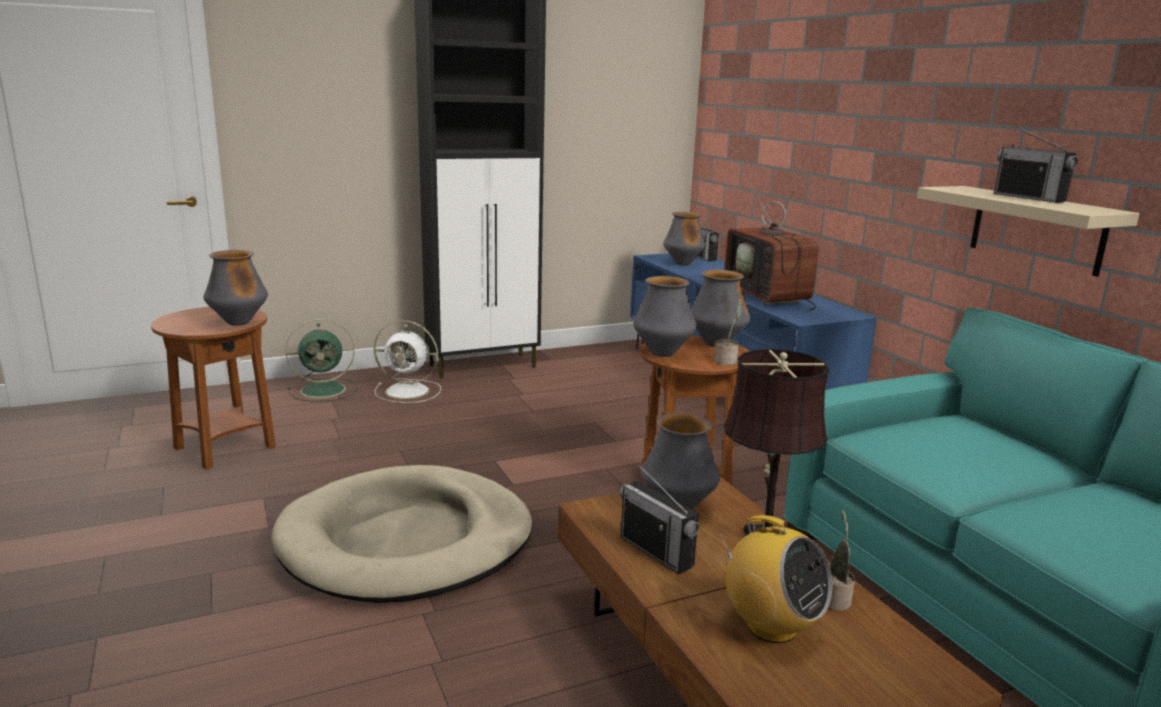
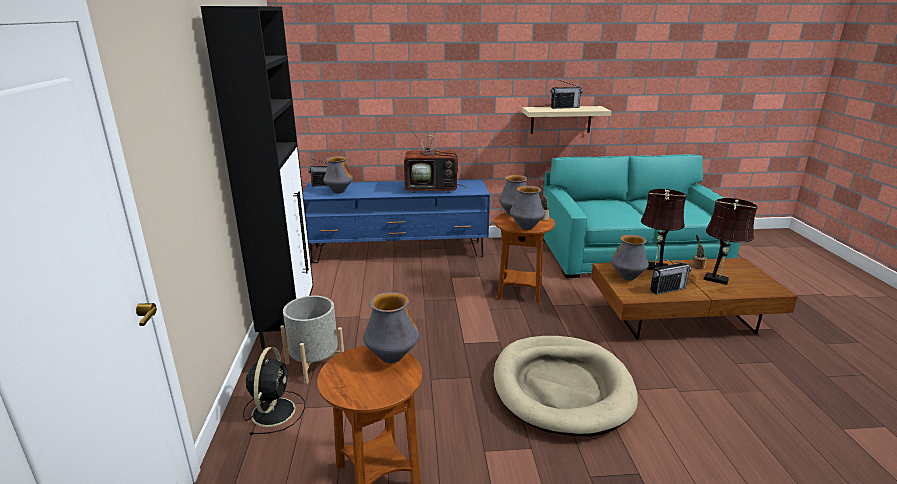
camera: 70 degrees left, 5 degrees up
(325, 390) = (274, 410): green fan -> black fan
(409, 391) = (315, 364): white fan -> grey planter
(771, 627) = (718, 280): radio -> brown table lamp

